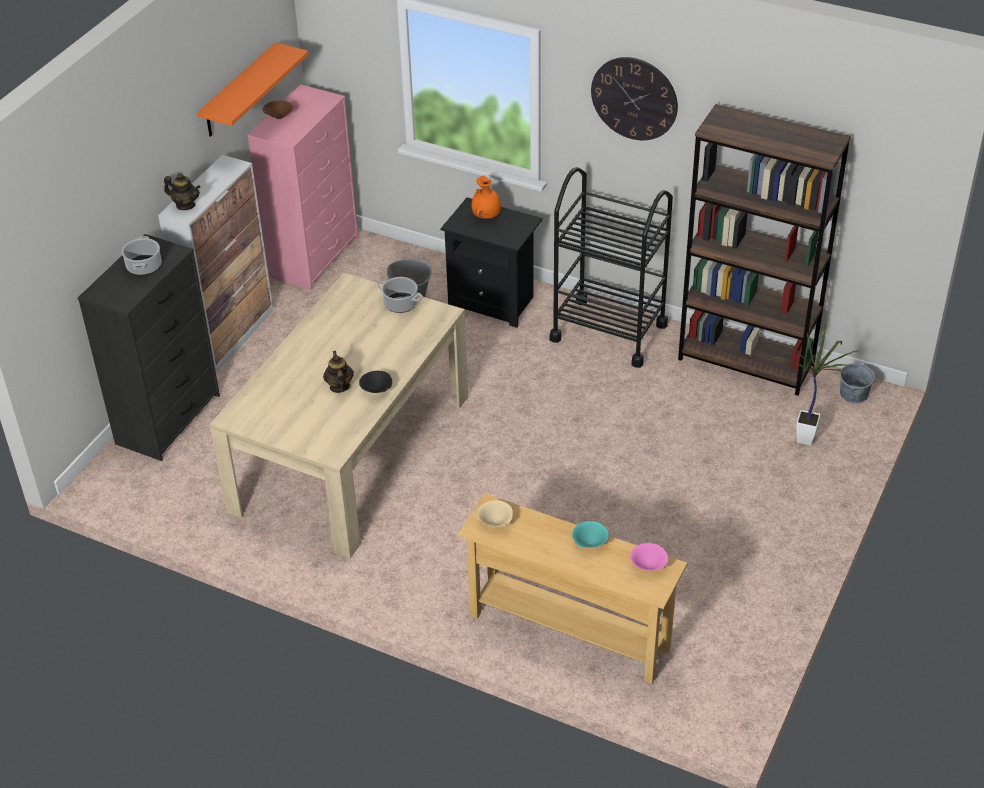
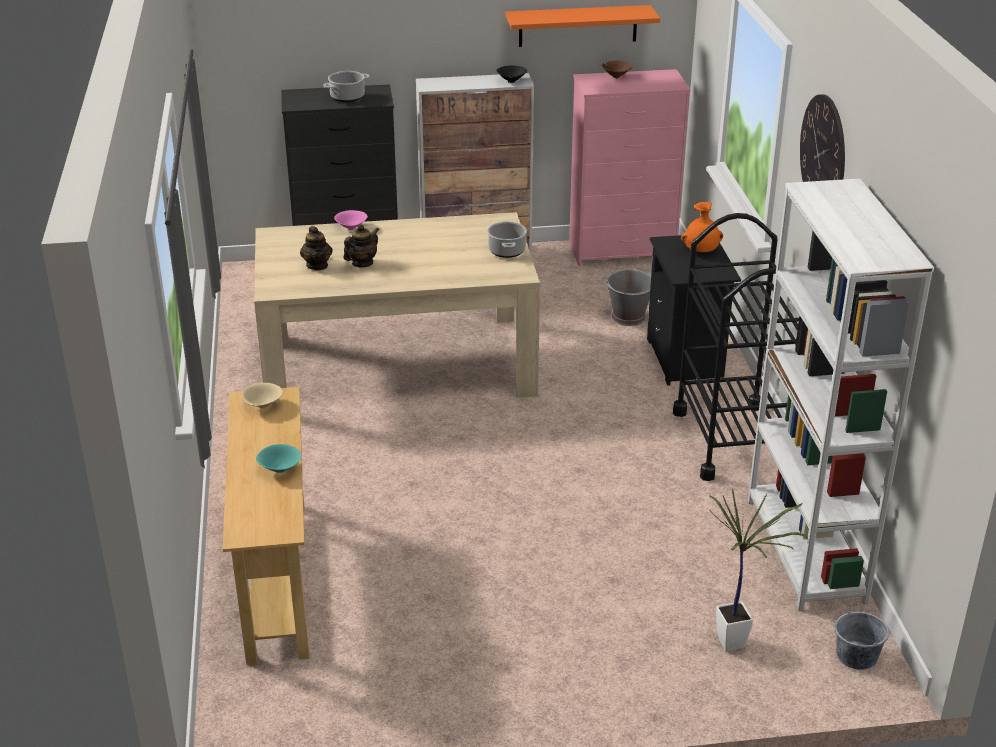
camera: 55 degrees right, 10 degrees down
(185, 205) = (441, 82): teapot -> teapot (317, 265)
(377, 391) = (375, 281): black bowl -> black bowl (511, 82)
(649, 566) = (277, 518): pink bowl -> pink bowl (351, 229)
(746, 361) = (805, 550): brown bookcase -> white bookcase

